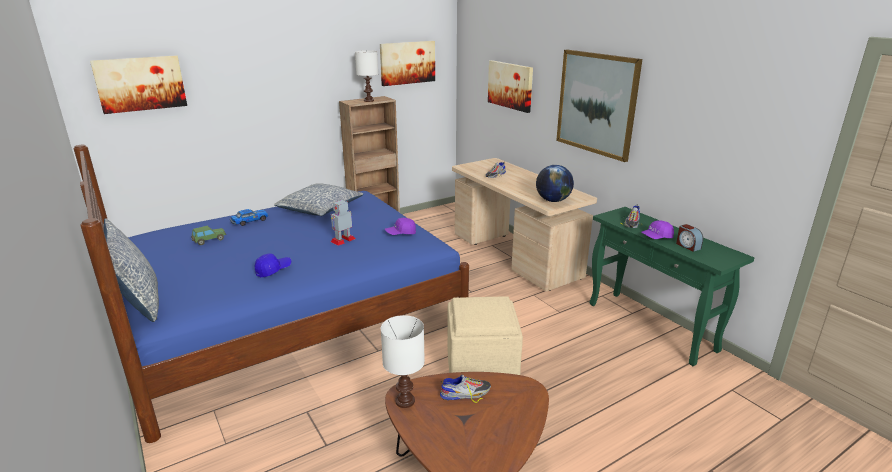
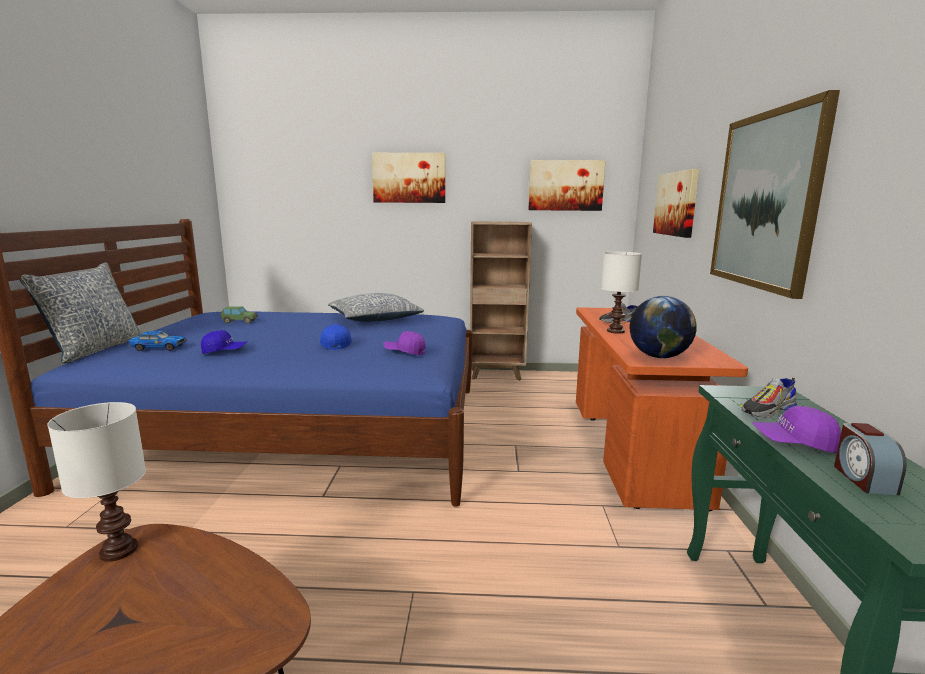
camera: 35 degrees right, 10 degrees down
(140, 83) = (280, 183): picture -> picture (409, 178)
(249, 221) = (300, 316): toy car -> toy car (158, 348)
(343, 240) = (336, 344): toy robot -> blue cap
(368, 100) = (500, 221): white table lamp -> white table lamp (615, 331)
(465, 393) = (191, 581): shoe -> none
(482, 369) = (401, 578): beige ottoman -> none
(514, 256) = (632, 448): beige desk -> orange desk

